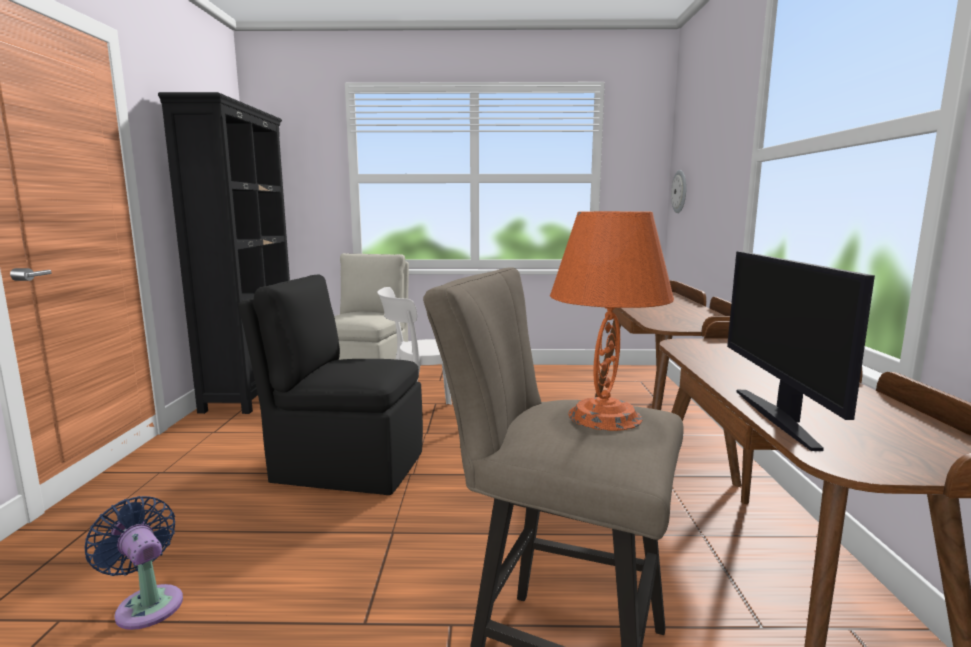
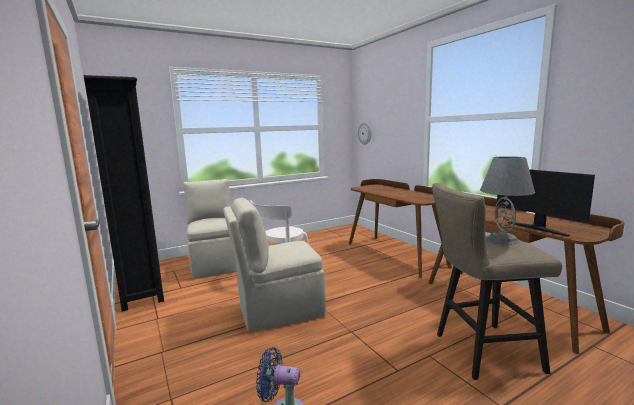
camera: 30 degrees left, 0 degrees up
(346, 466) = (278, 310): black chair -> beige chair
(605, 416) = (503, 239): orange table lamp -> grey table lamp

